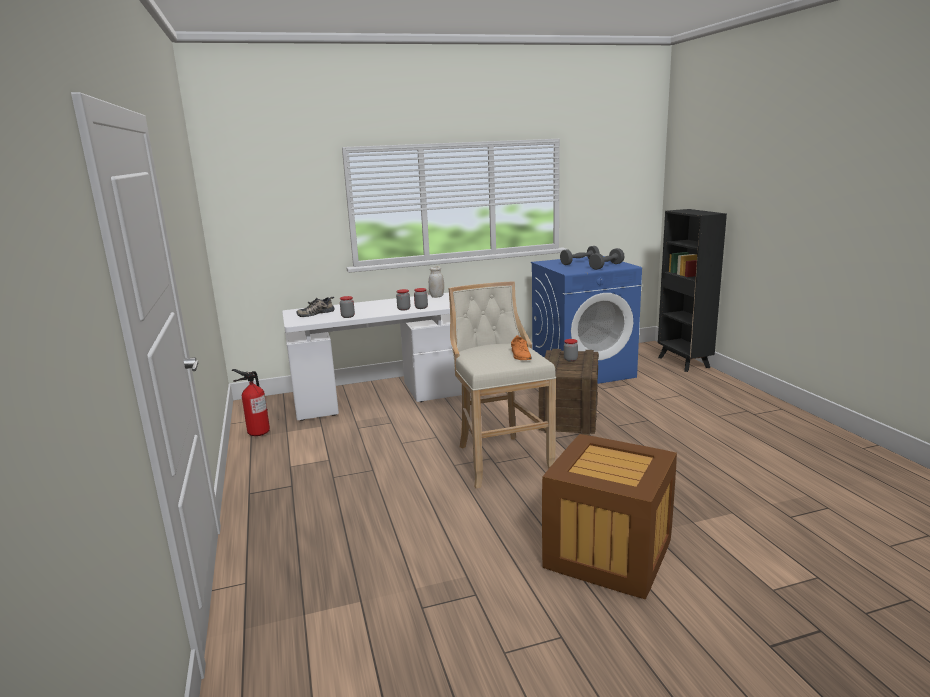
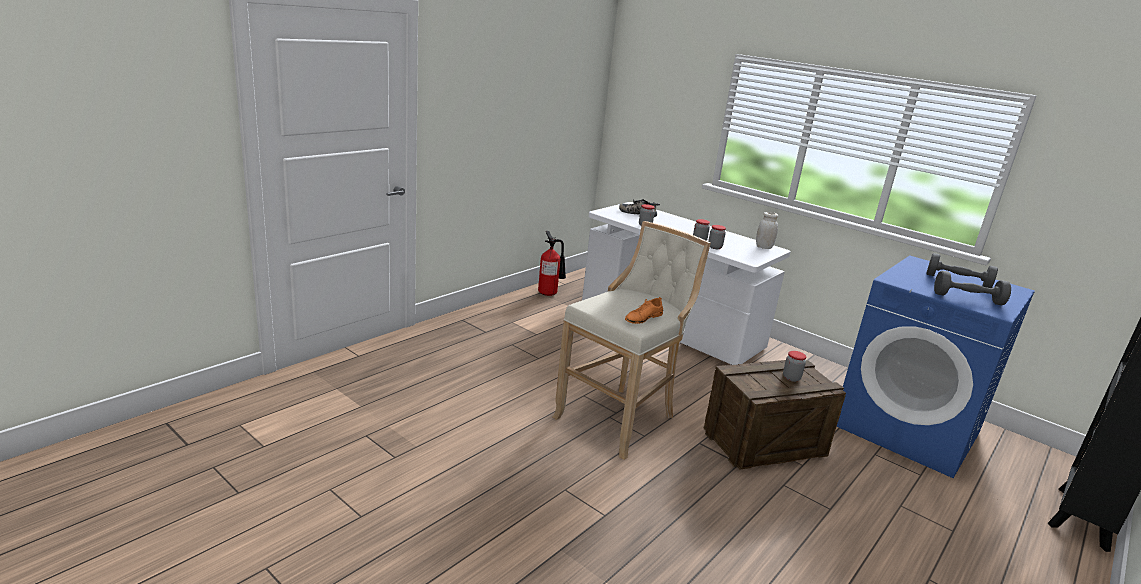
camera: 55 degrees right, 5 degrees up
(608, 554) = (498, 523): crate -> none

